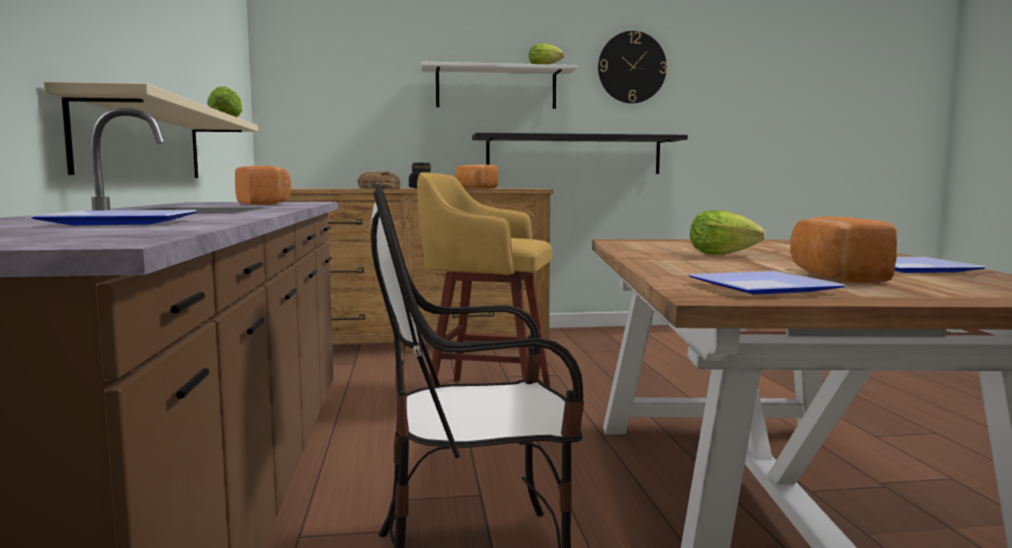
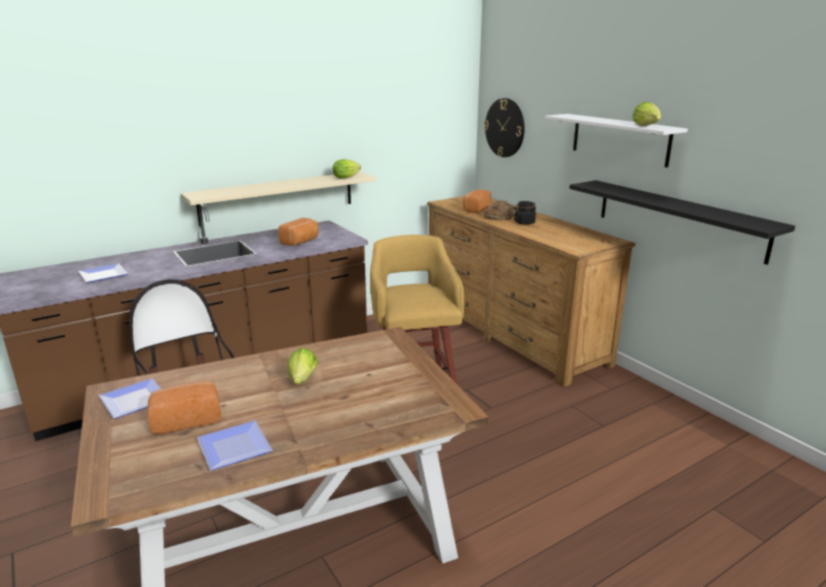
camera: 65 degrees right, 15 degrees up
(474, 188) = (549, 234): bread -> bread (475, 209)
(632, 67) = (759, 131): wall clock -> wall clock (505, 128)

